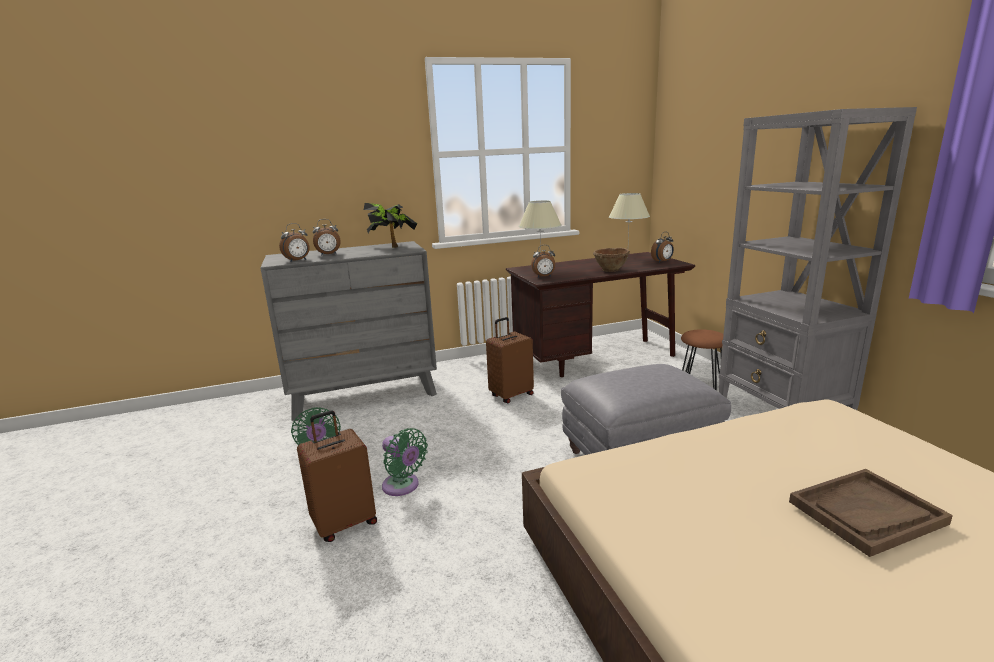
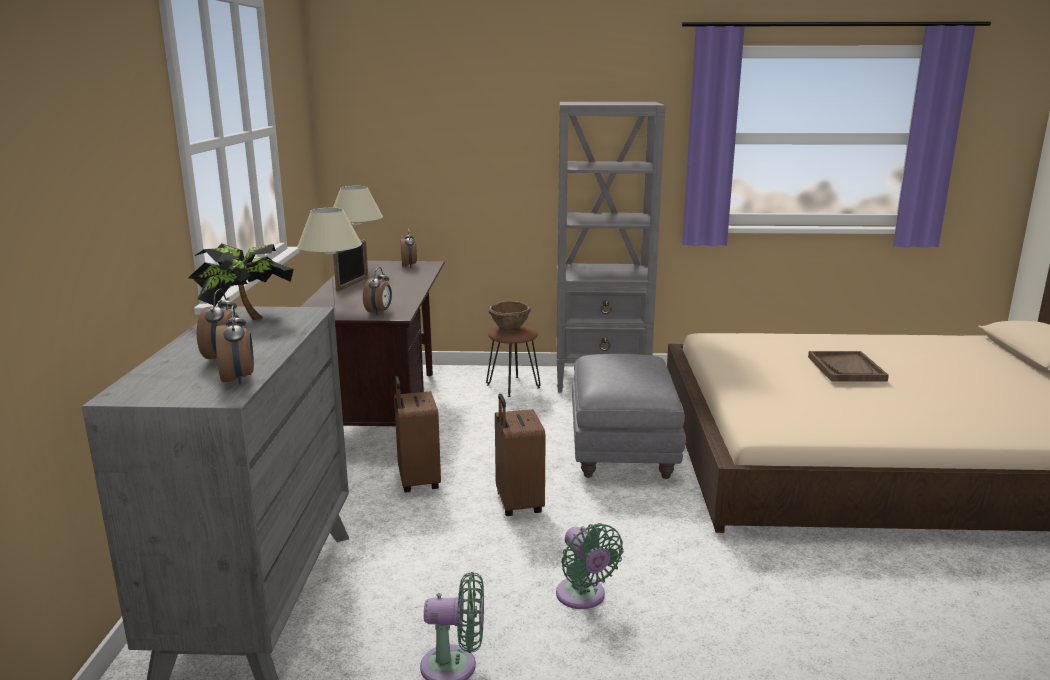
camera: 70 degrees left, 0 degrees up
(344, 523) = (638, 653): brown suitcase -> brown suitcase (517, 504)
(403, 486) = (583, 597): green fan -> green fan turned 90 degrees clockwise
(594, 262) = (352, 284): none -> picture frame
(610, 270) = (406, 286): brown bowl -> brown bowl (510, 329)

